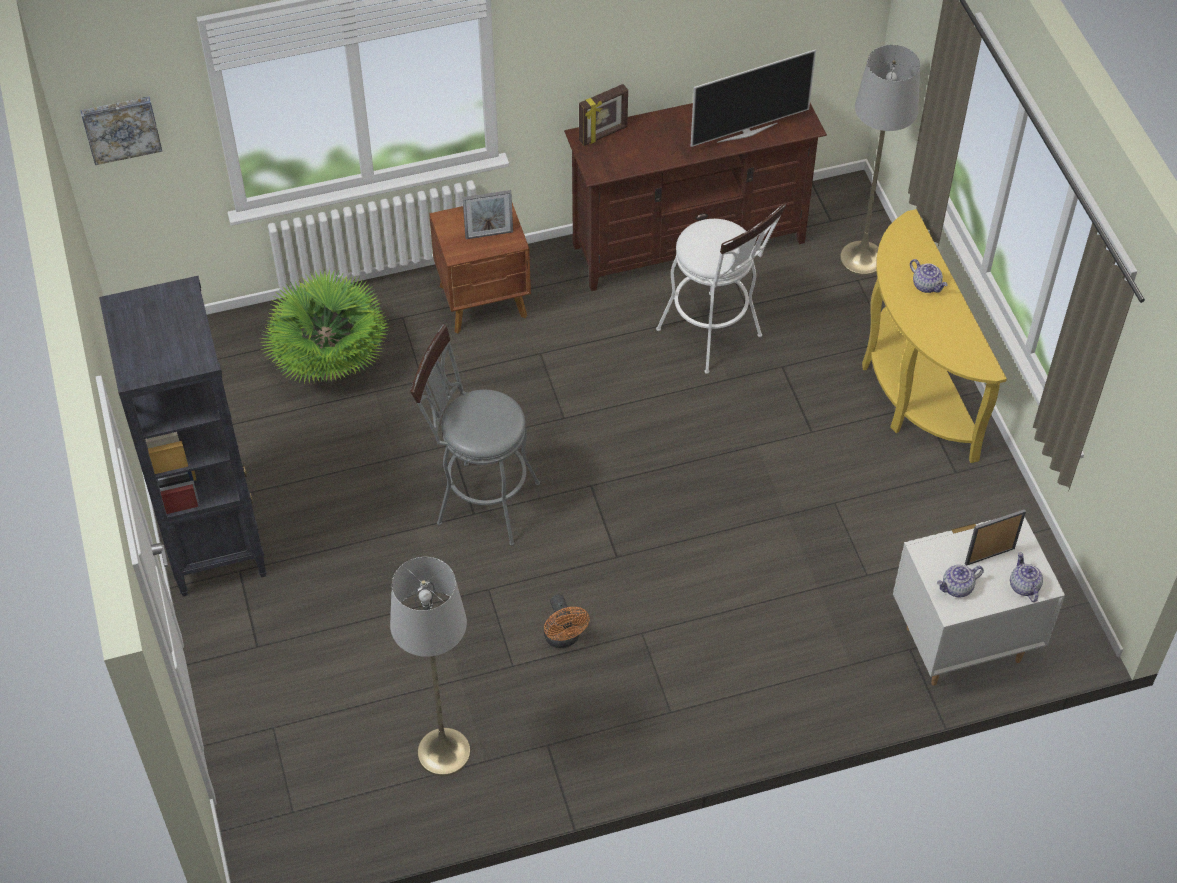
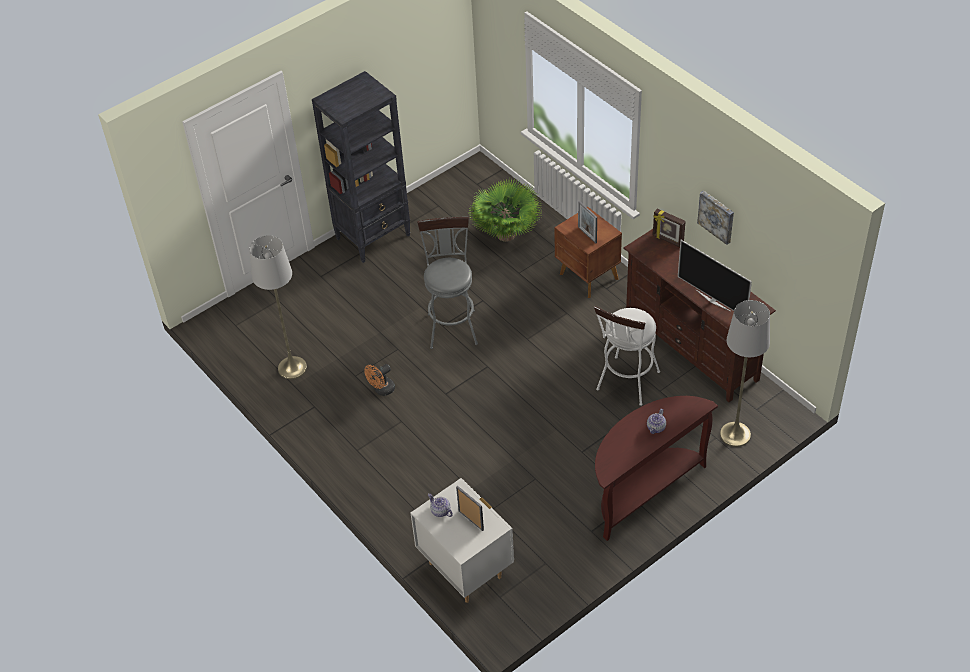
camera: 70 degrees right, 5 degrees down
(121, 128) = (493, 42): picture -> picture (717, 216)
(911, 389) = (643, 490): yellow console table -> brown console table
(1023, 586) = (457, 542): teapot -> none

